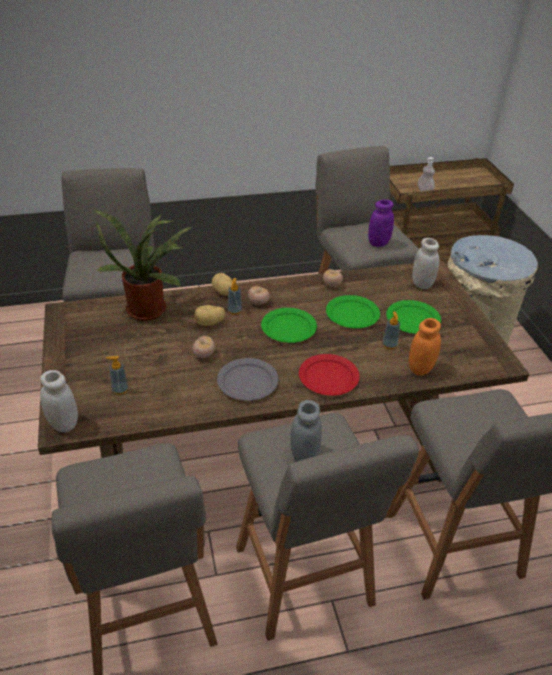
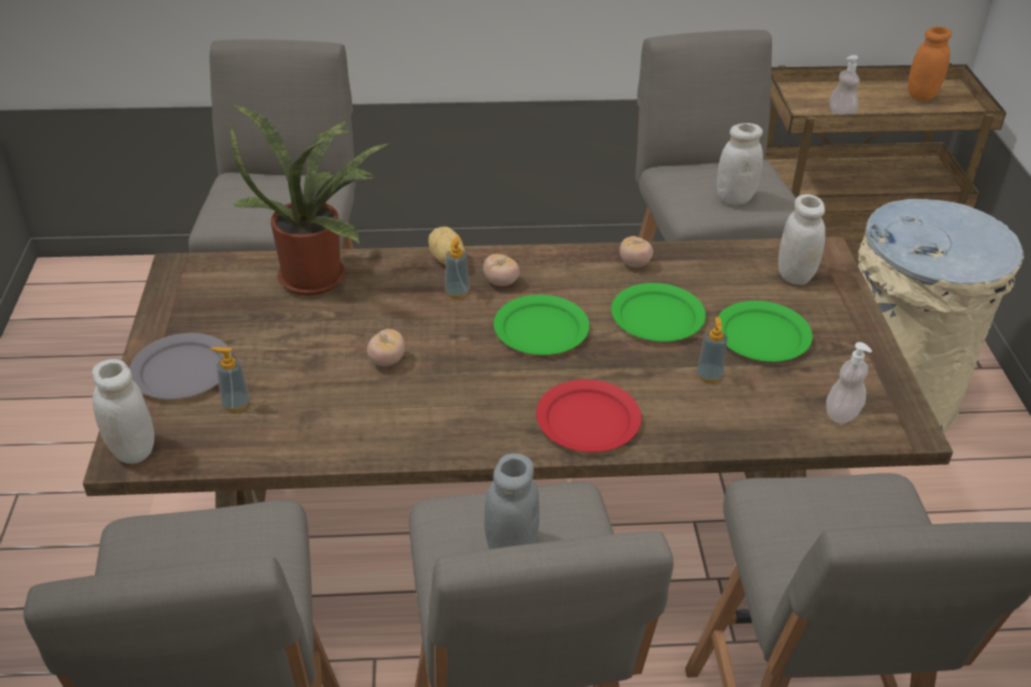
camera: 10 degrees right, 0 degrees up
(209, 323) = (410, 309): potato -> none
(248, 381) = (449, 413): grey plate -> grey plate (183, 370)
(378, 243) = (734, 198): purple jar -> white jar
(420, 369) = (754, 422): orange jar -> orange jar (921, 95)
(466, 359) = (842, 413): none -> soap dispenser

